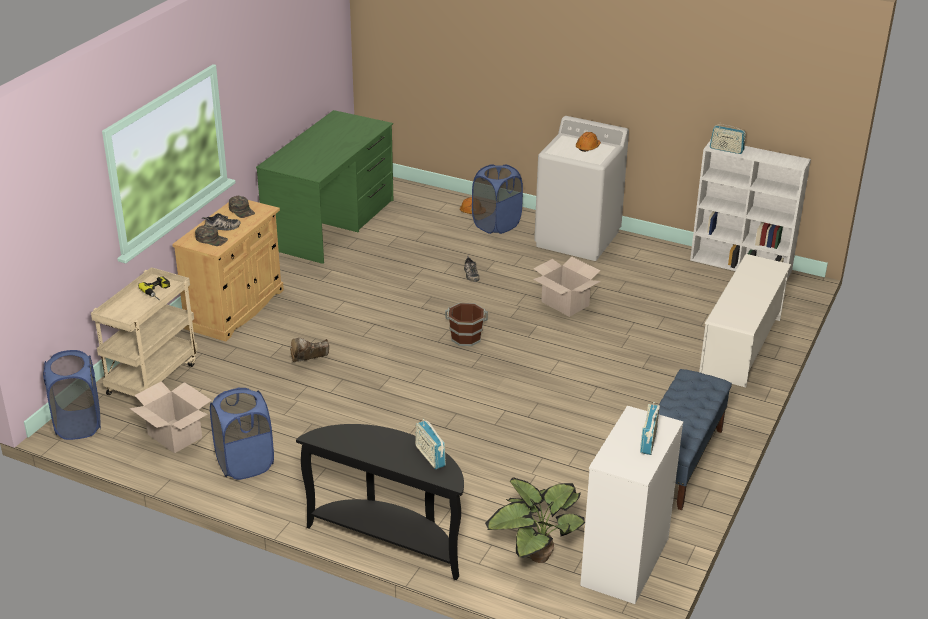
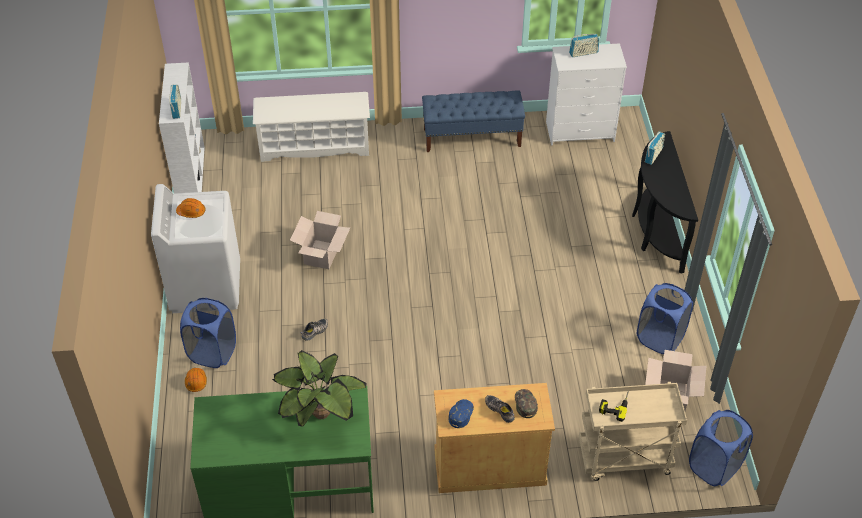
camera: 120 degrees left, 15 degrees up
(242, 210) = (460, 414): green cap -> blue cap
(309, 362) = (521, 370): brown boot -> none
(466, 337) = (413, 292): brown bucket -> none
(536, 555) = (608, 166): potted plant -> potted plant (321, 416)

